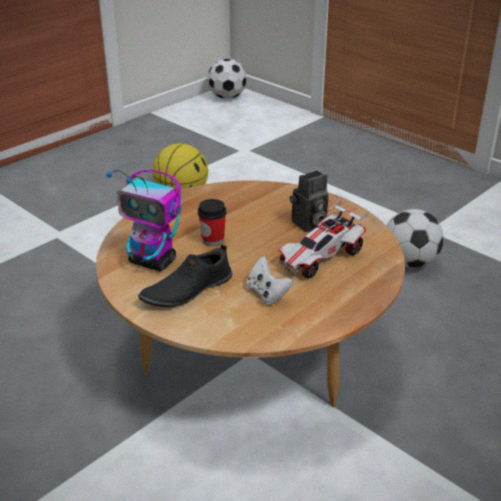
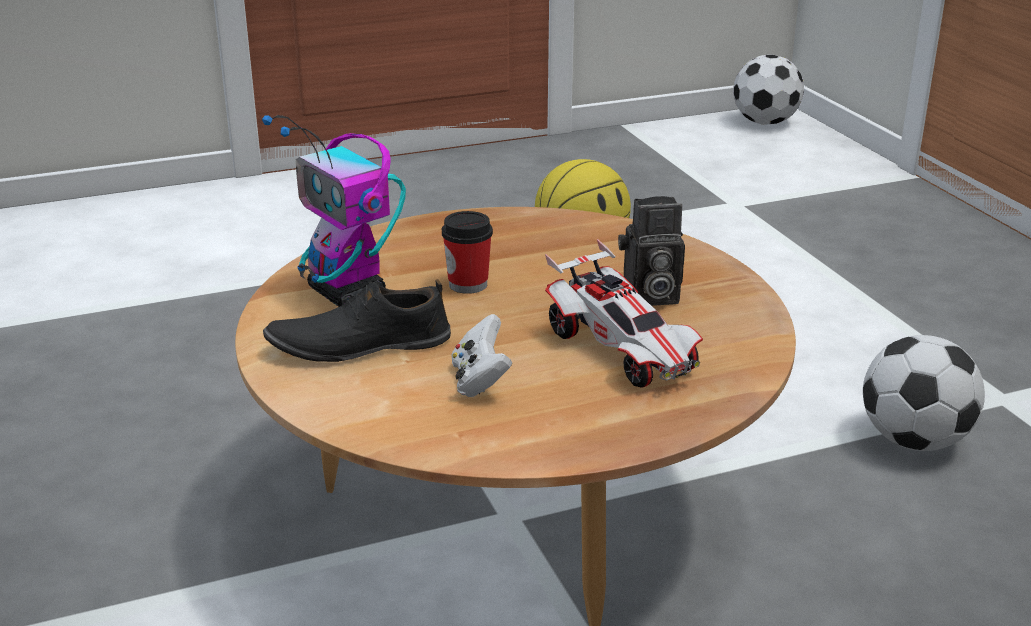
camera: 25 degrees right, 5 degrees down
(321, 258) = (622, 350): toy car -> toy car turned 105 degrees counterclockwise

